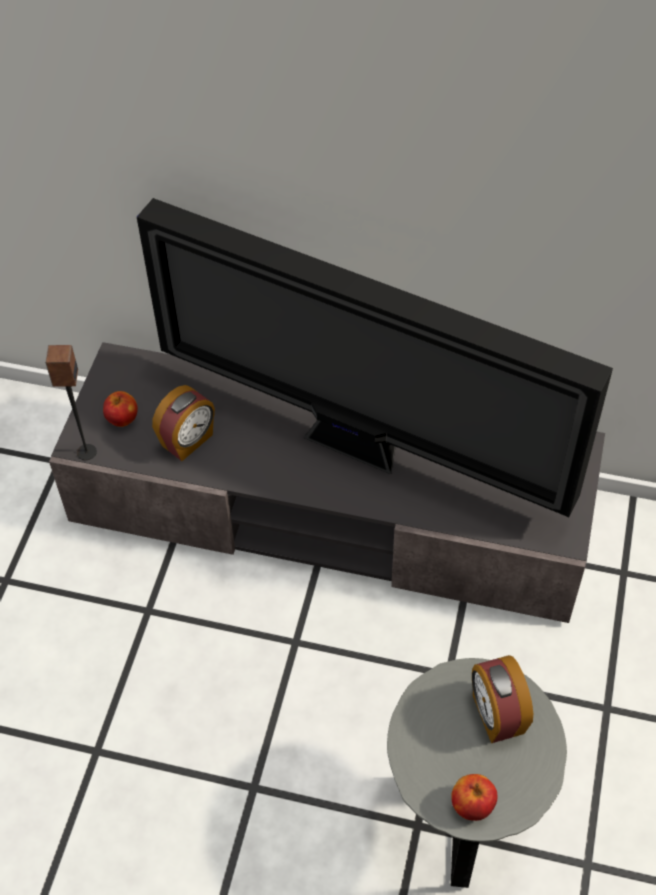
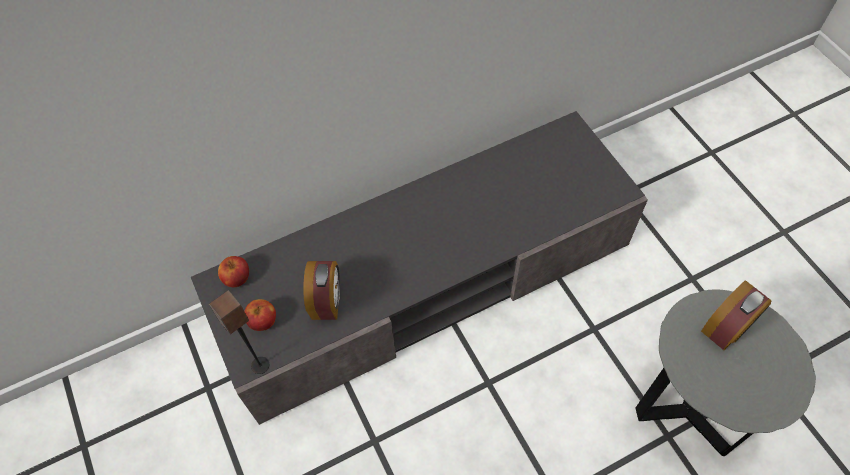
camera: 40 degrees left, 5 degrees up
(359, 448) = (446, 223): television -> none
(472, 805) = (774, 398): apple -> apple (237, 278)
(496, 715) = (726, 328): alarm clock -> alarm clock turned 75 degrees counterclockwise

